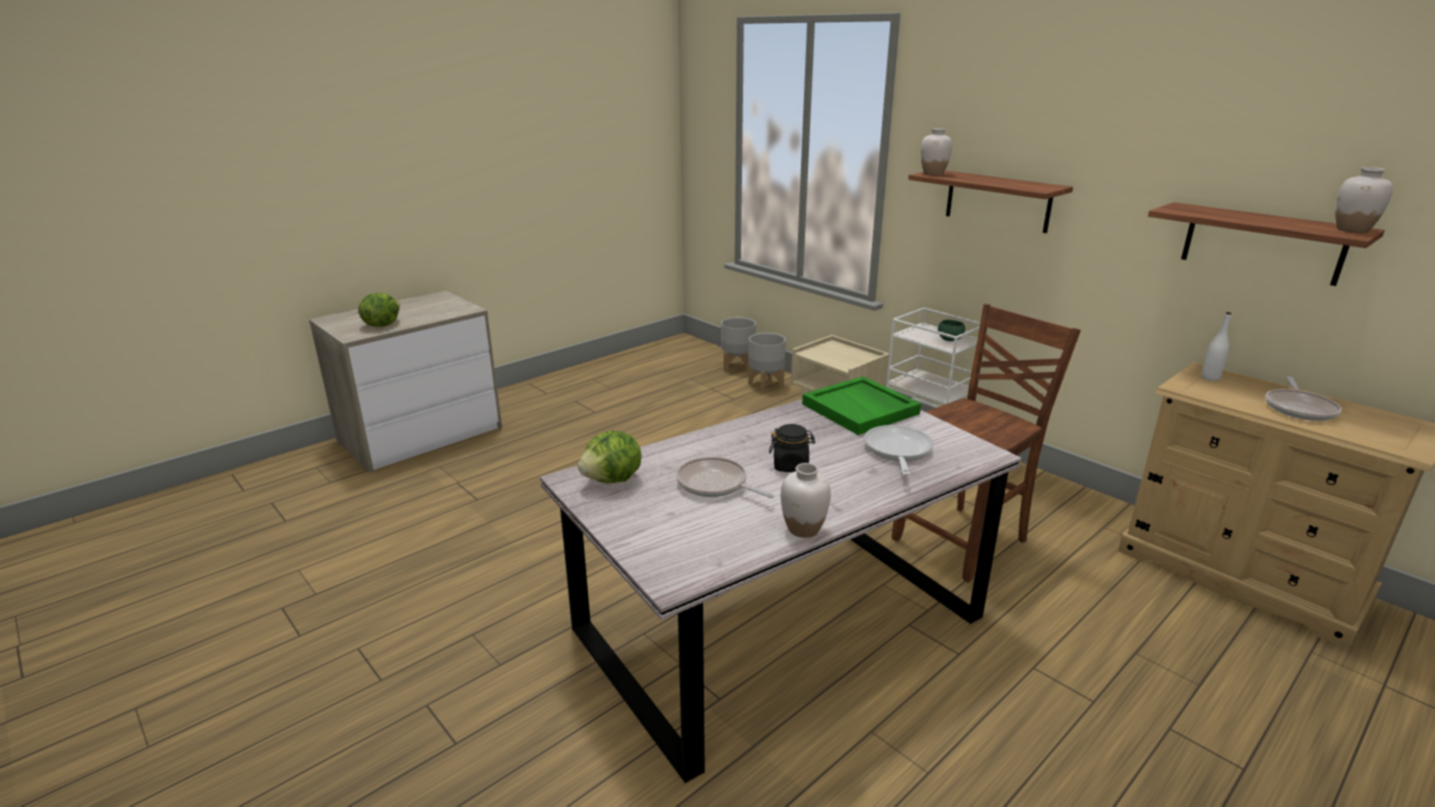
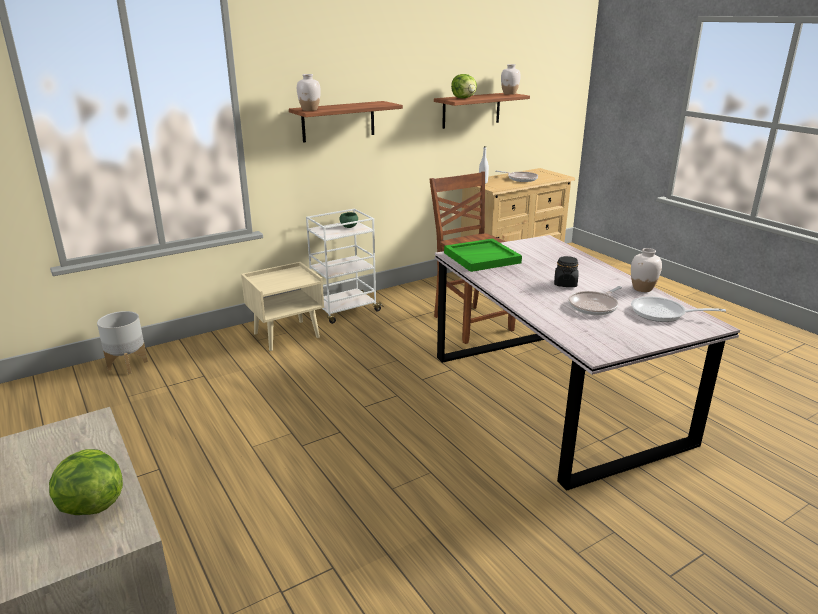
camera: 80 degrees left, 0 degrees up
(613, 480) = (594, 338): lettuce -> lettuce (464, 98)
(766, 385) = (187, 356): grey planter -> none
(897, 451) = (544, 257): frying pan -> frying pan (663, 314)

